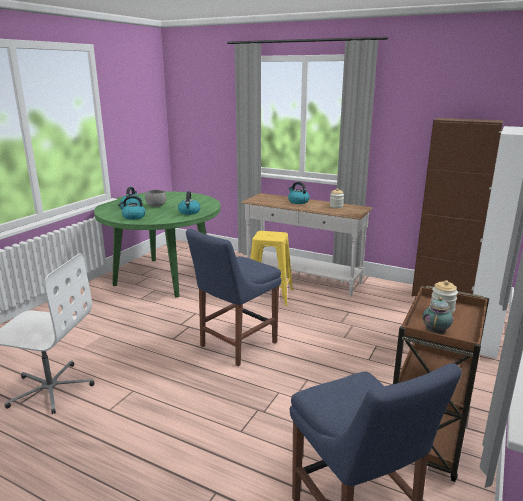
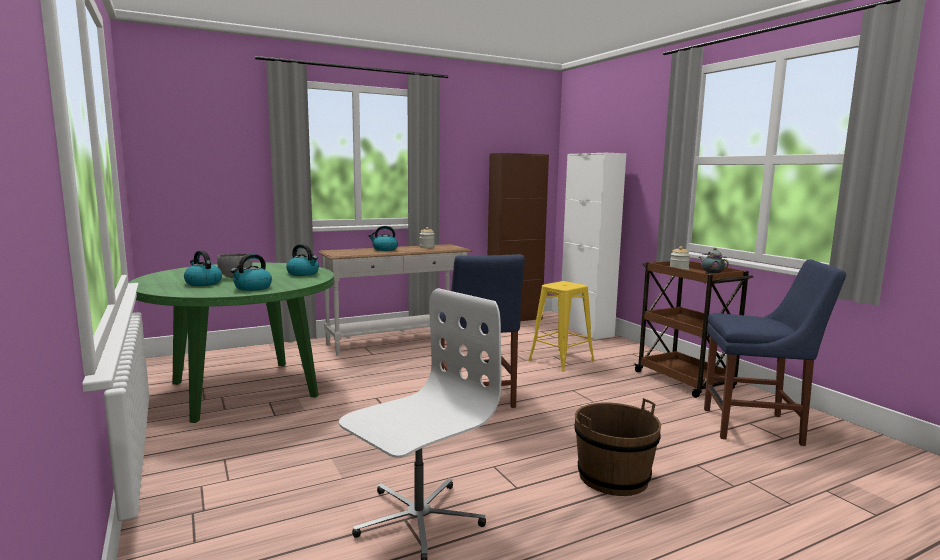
camera: 55 degrees left, 10 degrees down
(154, 449) = (613, 478): none -> brown bucket
(270, 295) = (403, 360): yellow stool -> yellow stool (561, 360)

